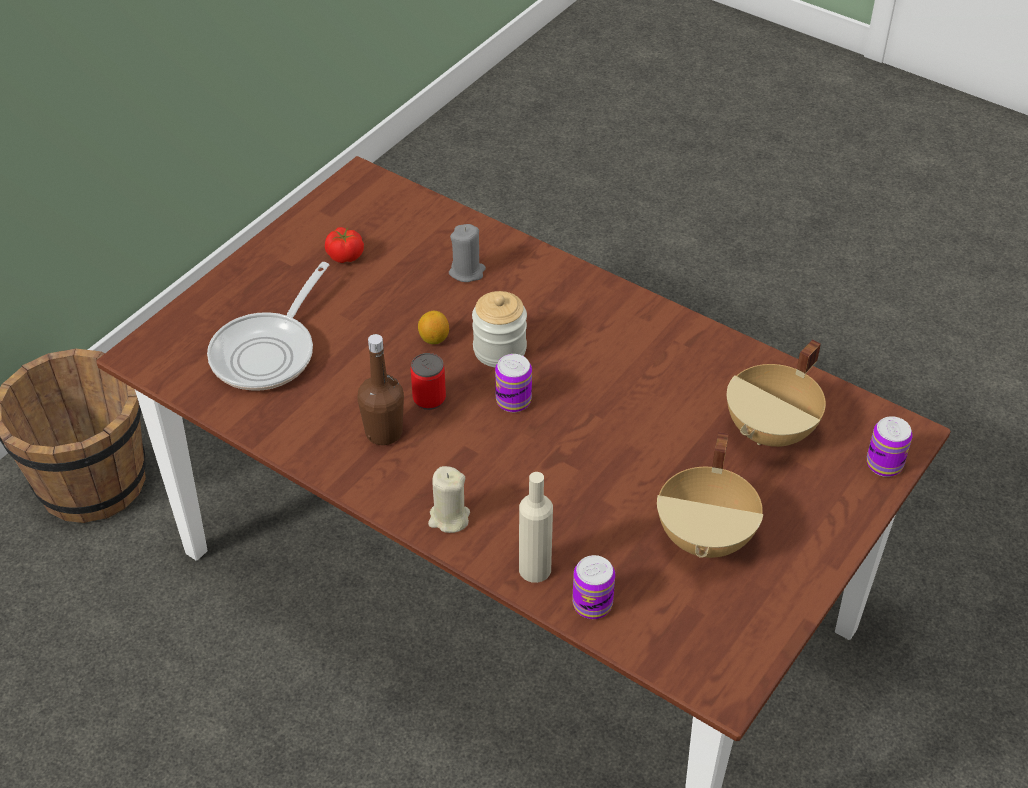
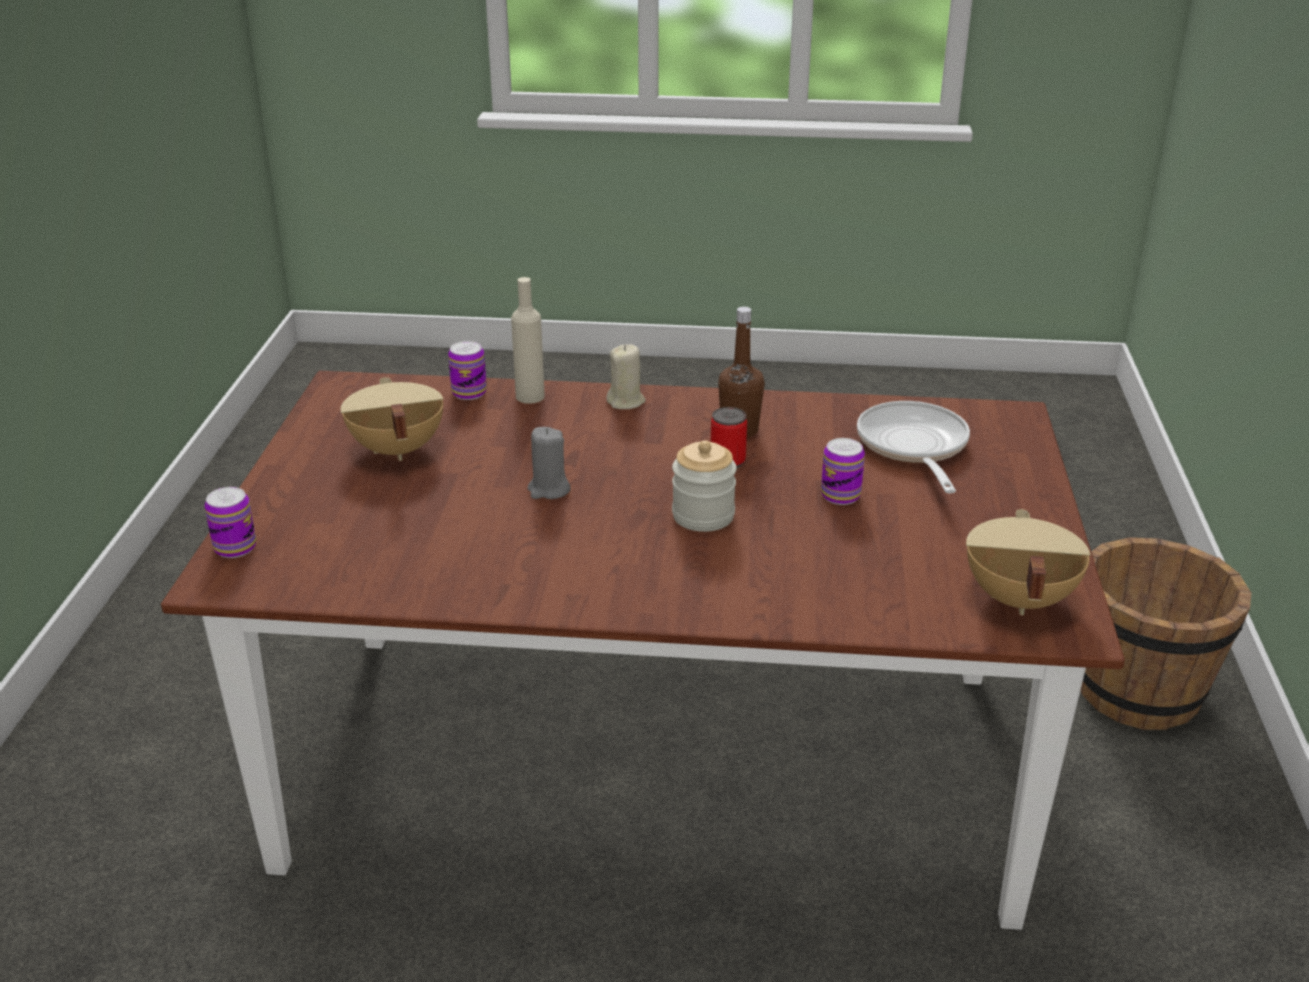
camera: 150 degrees right, 15 degrees down
(345, 256) = (962, 542): tomato -> none
(434, 339) = (778, 504): lemon -> none
(467, 272) = (817, 572): grey candle -> grey candle (549, 490)
(513, 401) = (648, 483): can -> can (840, 495)
(772, 432) = (368, 538): beige cooking pot -> beige cooking pot (1017, 599)

